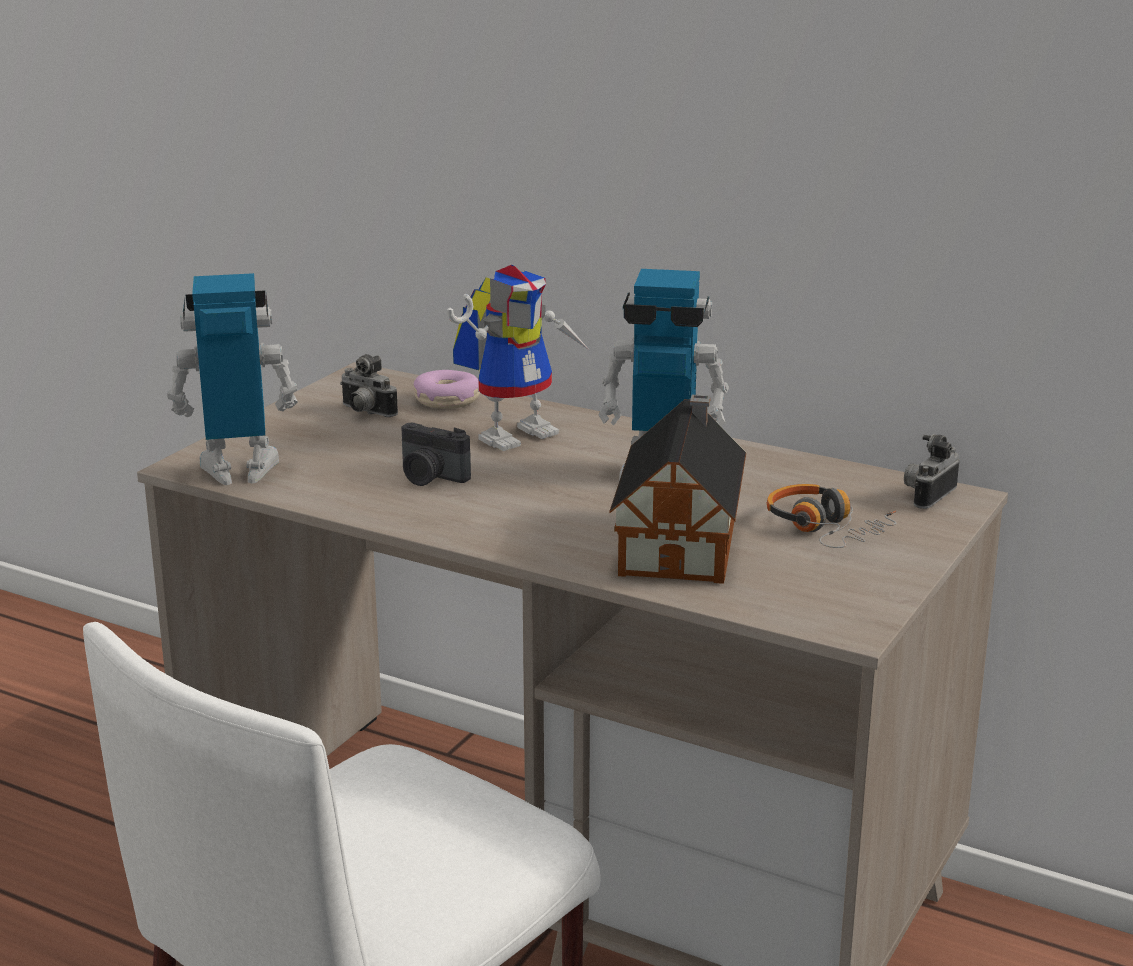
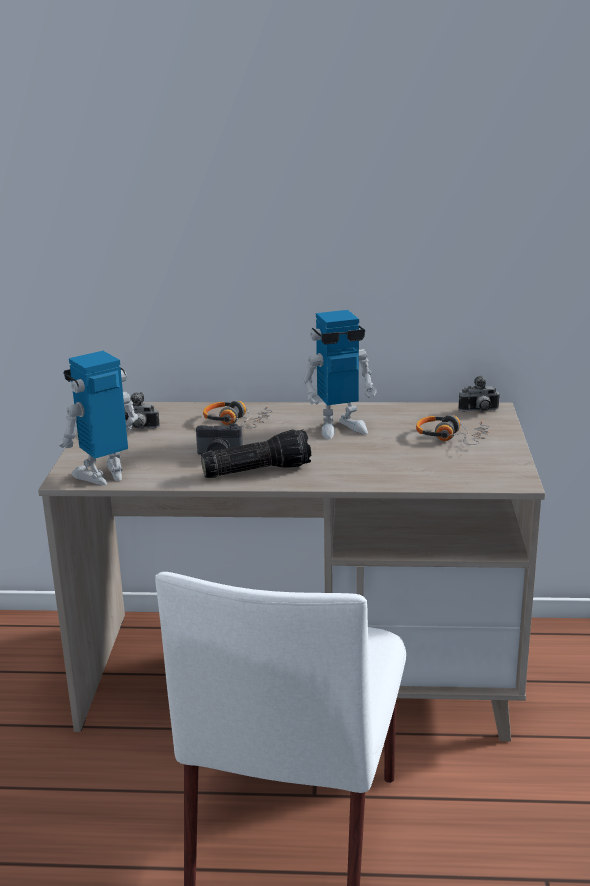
camera: 25 degrees left, 0 degrees up
(447, 401) = (178, 413): donut -> none
(459, 511) = (257, 469): none -> flashlight
(516, 432) = (237, 422): toy robot -> headphones
(681, 542) = (390, 459): toy house -> none
(927, 495) = (479, 411): camera -> camera turned 105 degrees counterclockwise

